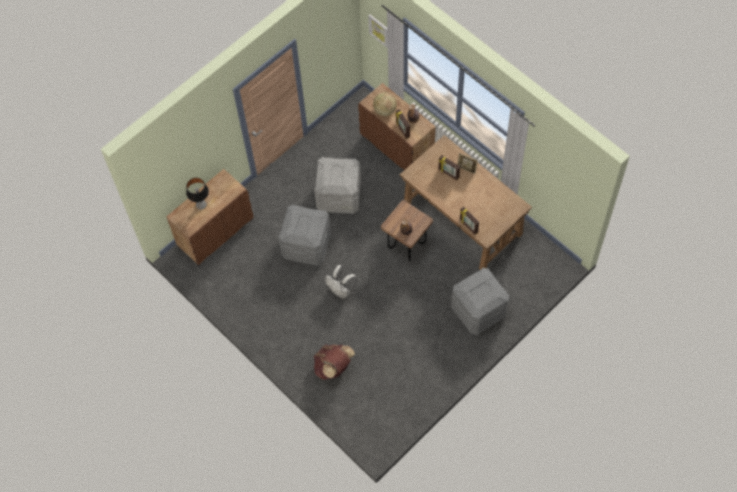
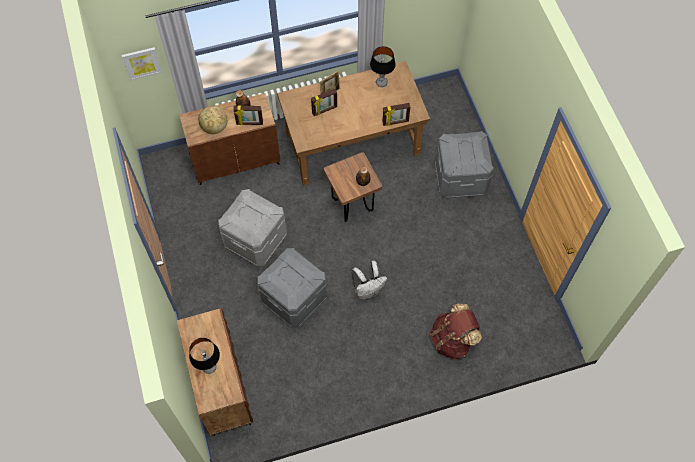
camera: 65 degrees left, 0 degrees up
(499, 199) = (381, 83): none -> table lamp

